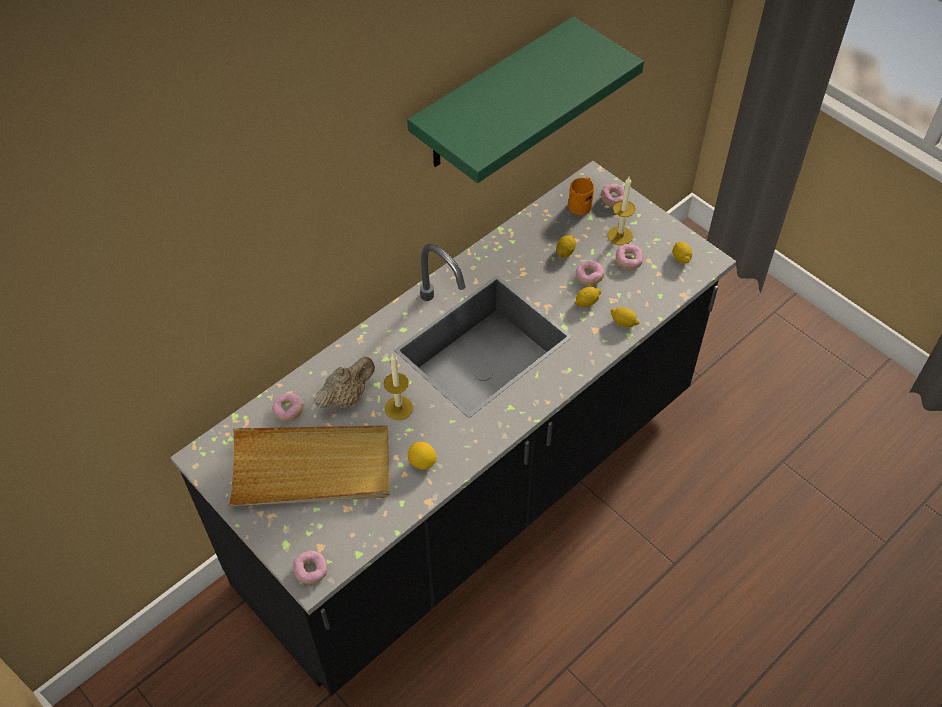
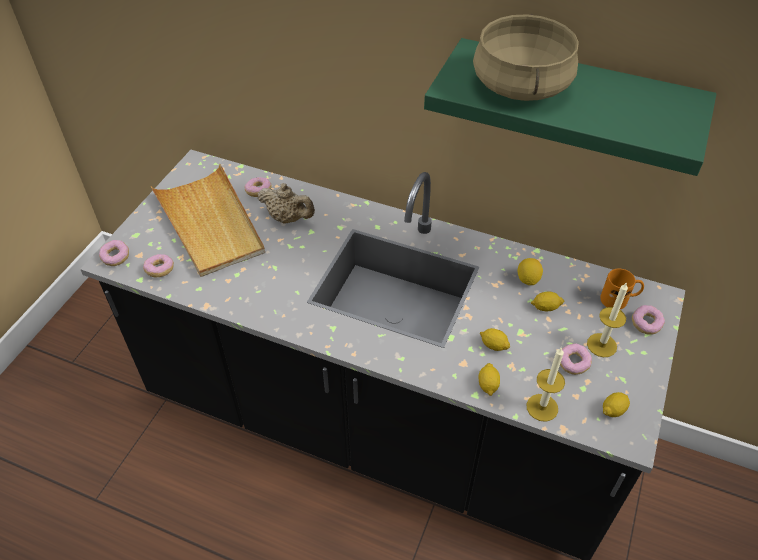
camera: 65 degrees right, 5 degrees down
(398, 408) = (293, 253): candle -> candle (542, 407)
(422, 462) = (244, 287): lemon -> lemon (528, 279)
(503, 111) = (522, 86): none -> beige cooking pot
(589, 277) = (527, 337): donut -> donut (160, 270)

